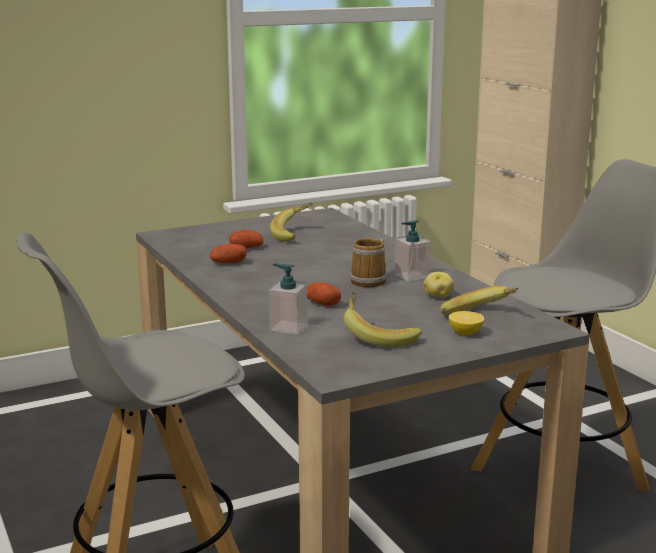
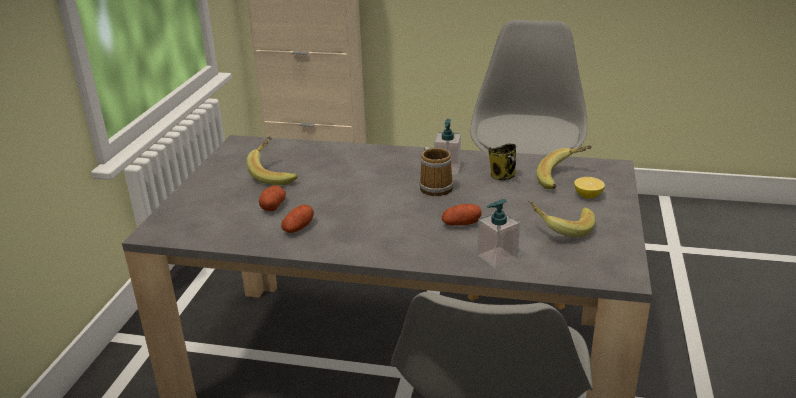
camera: 50 degrees left, 10 degrees up
(438, 296) = (503, 176): potato -> mug

